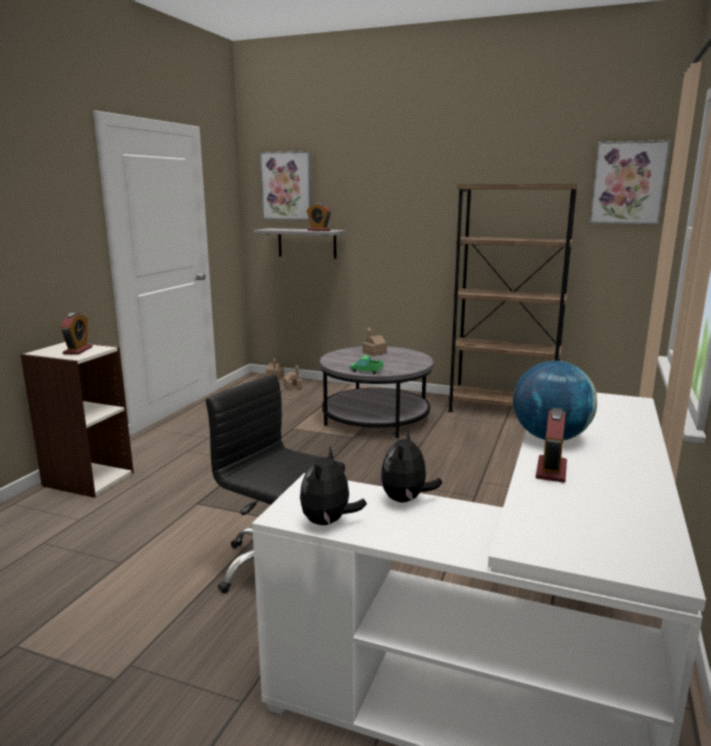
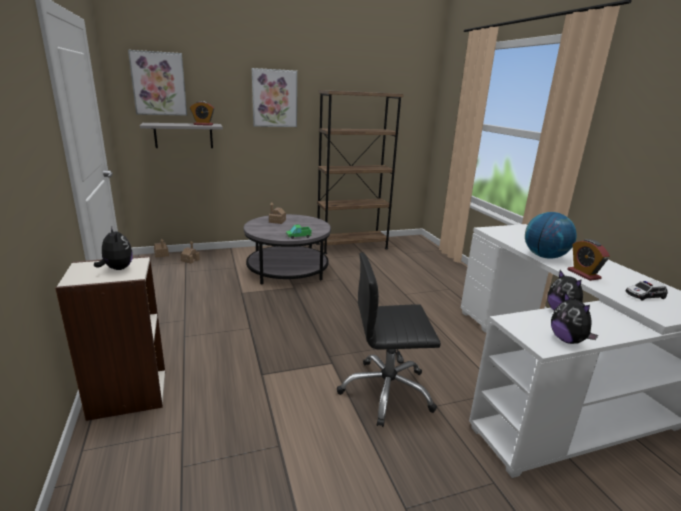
camera: 40 degrees left, 5 degrees up
(78, 350) = (117, 269): alarm clock -> plush toy
(580, 520) = (644, 295): none -> toy car
(628, 183) = (413, 93): picture -> picture (274, 98)

